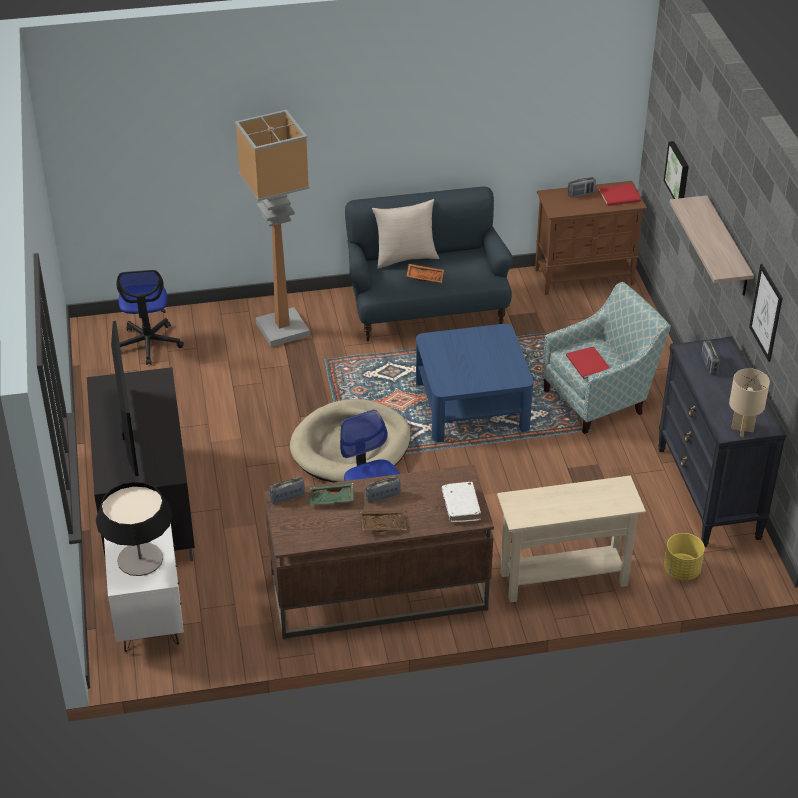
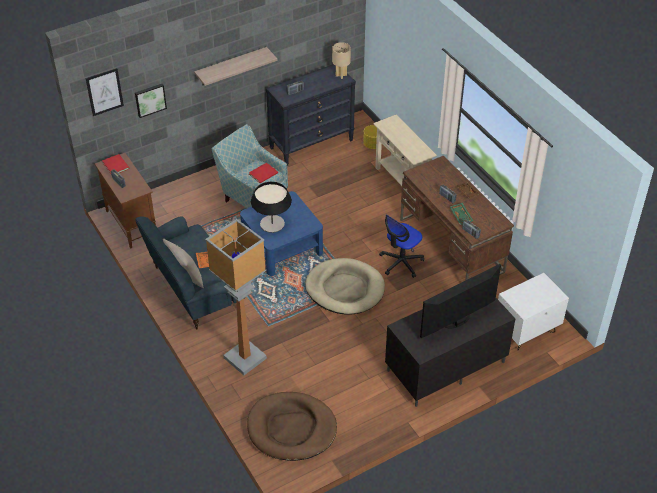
camera: 110 degrees left, 5 degrees up
(140, 559) = (536, 294): table lamp -> table lamp (272, 223)
(148, 344) = (291, 428): office chair -> brown dog bed
(461, 506) = (436, 169): white book -> none
(766, 312) = (286, 47): picture -> picture (104, 92)

